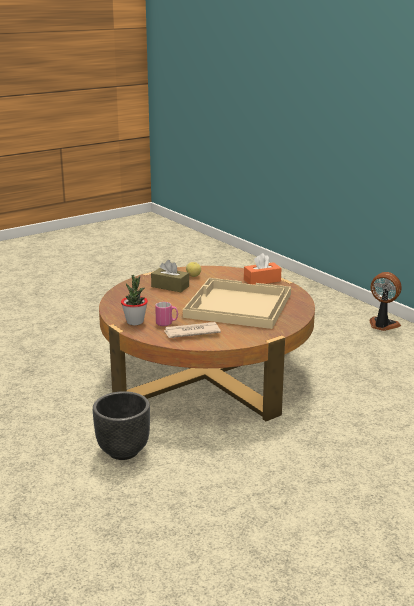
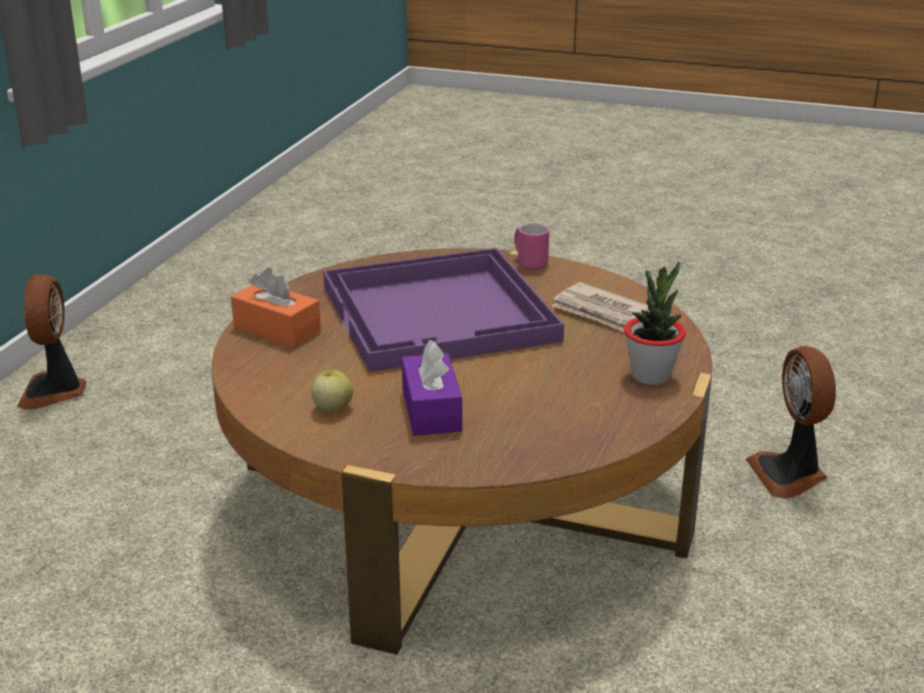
camera: 125 degrees left, 5 degrees up
(122, 452) = (789, 474): black planter -> fan
(167, 323) = (608, 346): pink mug -> pink mug (528, 263)
(170, 286) = (431, 410): brown tissue box -> purple tissue box
(237, 306) = (441, 313): beige tray -> purple tray

